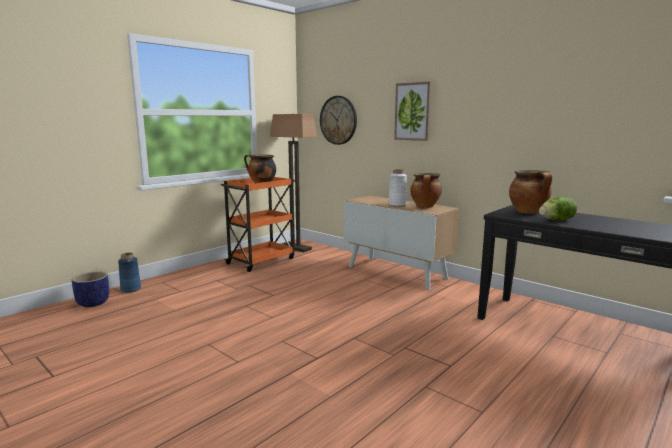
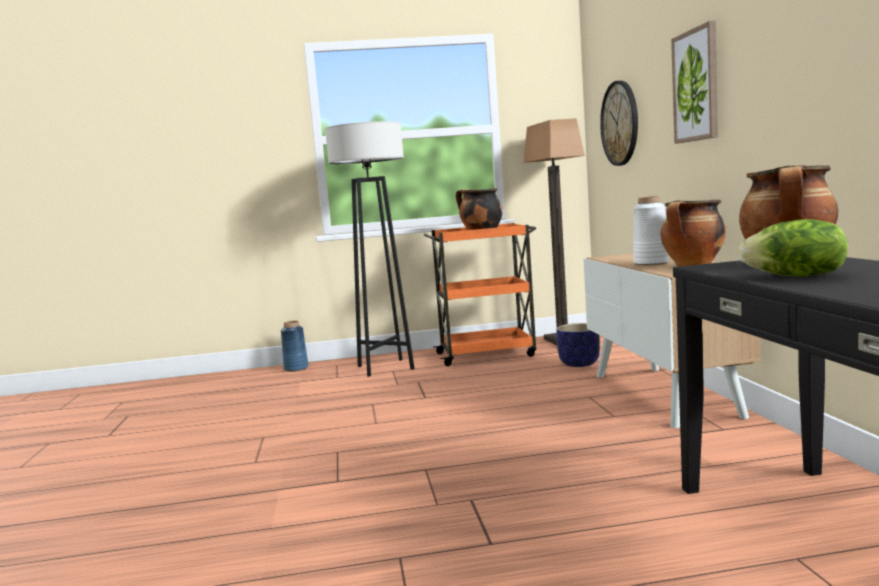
camera: 40 degrees right, 5 degrees down
(93, 303) = (244, 377): planter -> planter (579, 363)
(206, 279) = (385, 367): none -> grey floor lamp

